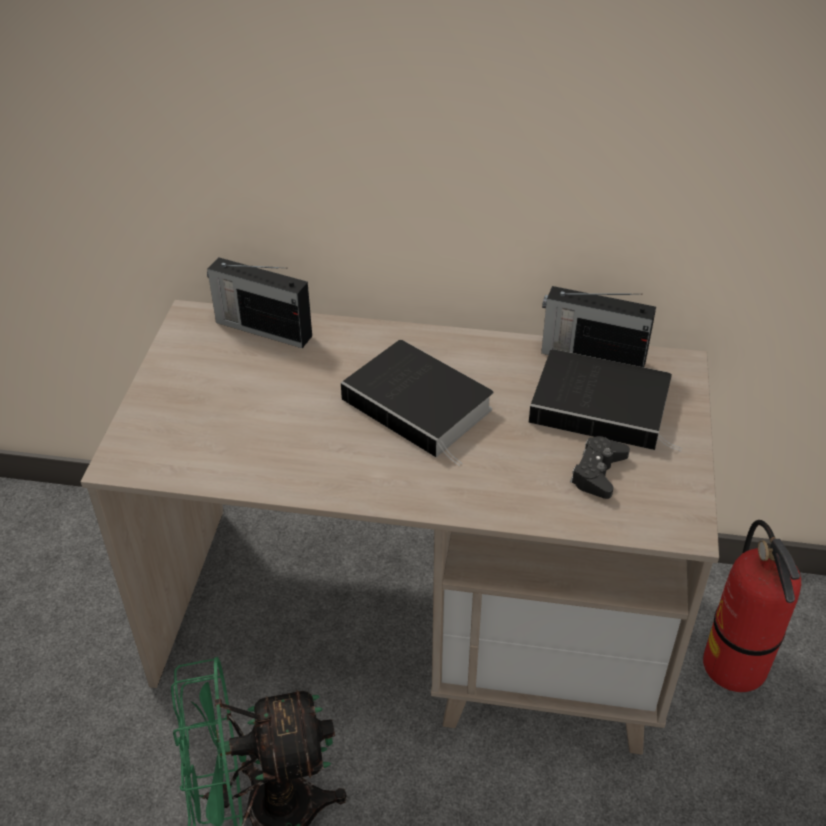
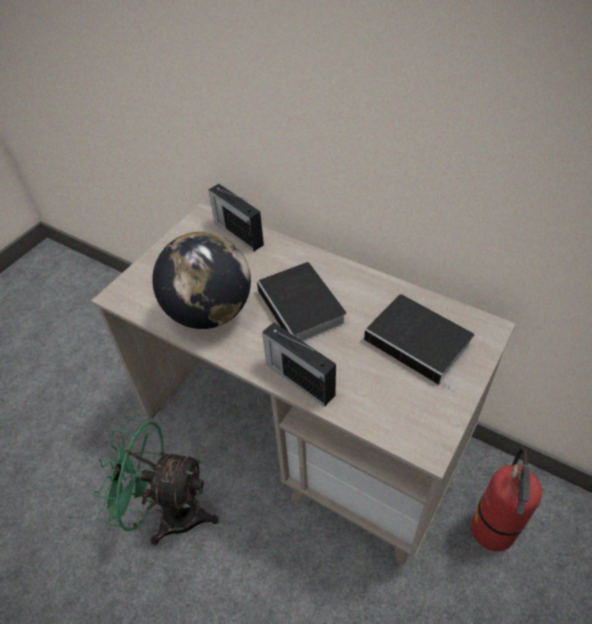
camera: 25 degrees right, 5 degrees up
(286, 447) = (209, 312): none -> globe
(591, 356) = (431, 305): radio -> radio (299, 378)
(598, 472) = (391, 389): black game controller -> none

